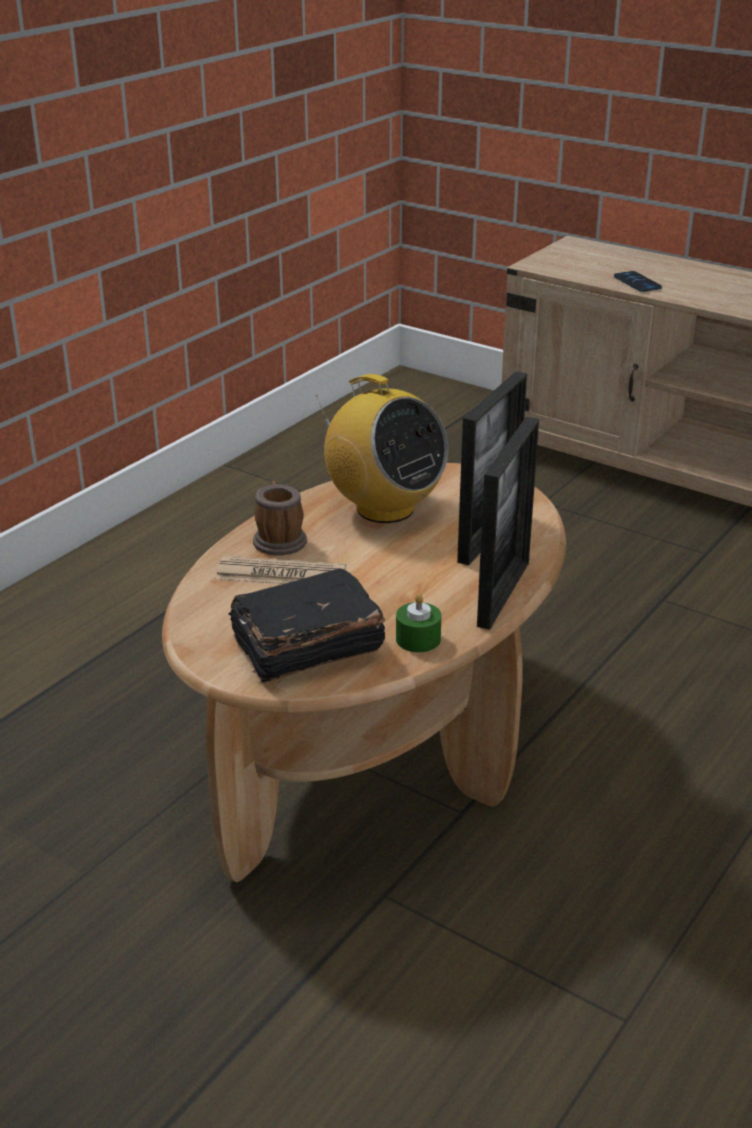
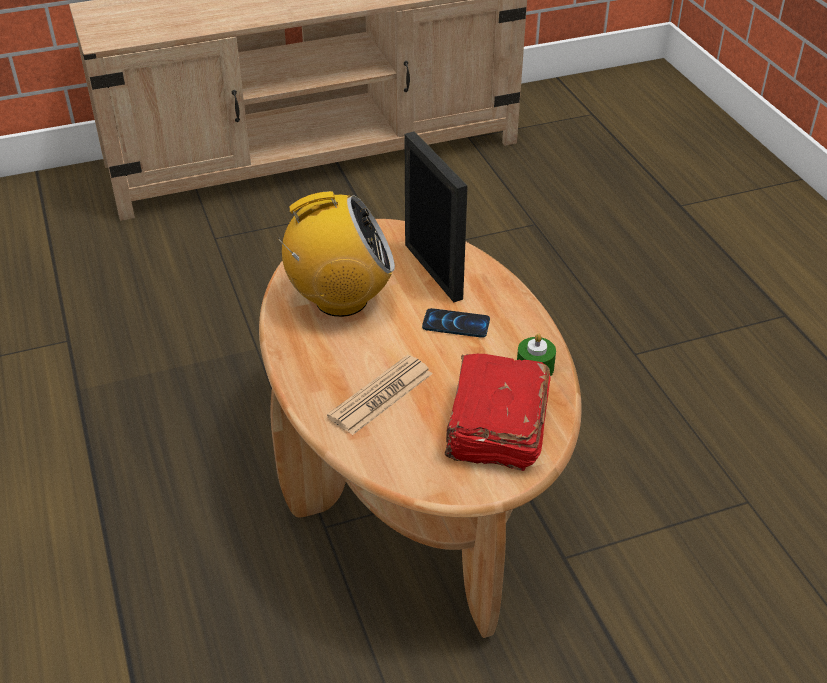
camera: 55 degrees left, 10 degrees up
(278, 539) = (326, 374): mug -> none
(305, 647) = (495, 428): black book -> red book
(503, 593) = (514, 302): picture frame -> none
(637, 283) = (202, 22): phone -> phone (456, 324)

